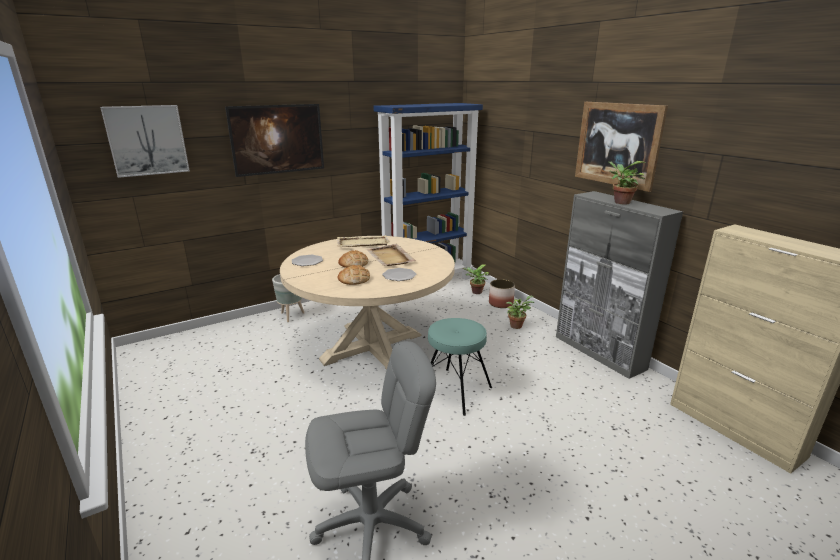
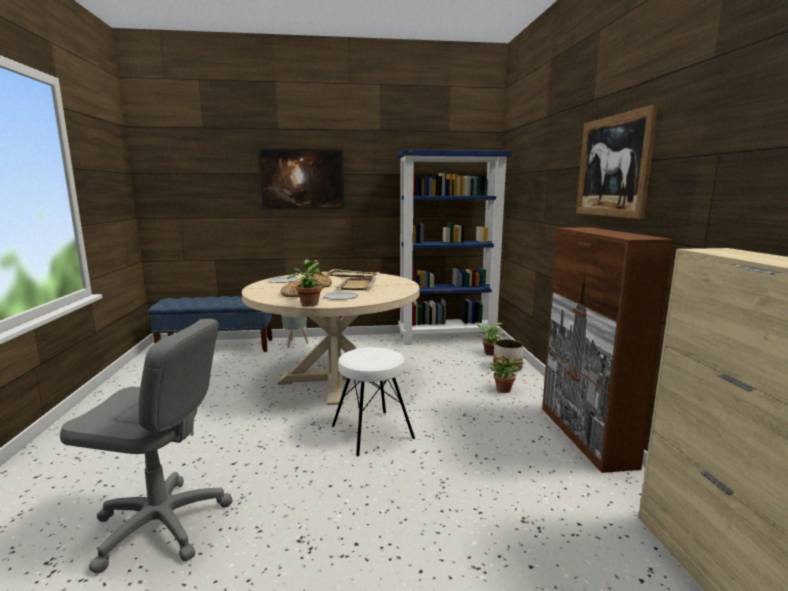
camera: 25 degrees right, 10 degrees down
(147, 140) = (194, 173): picture -> none
(208, 337) = (217, 347): none -> blue bench
(455, 391) = (372, 432): turquoise stool -> white stool
(599, 352) = (585, 436): grey cabinet -> brown cabinet
(619, 202) = (599, 232): potted plant -> potted plant (308, 304)

